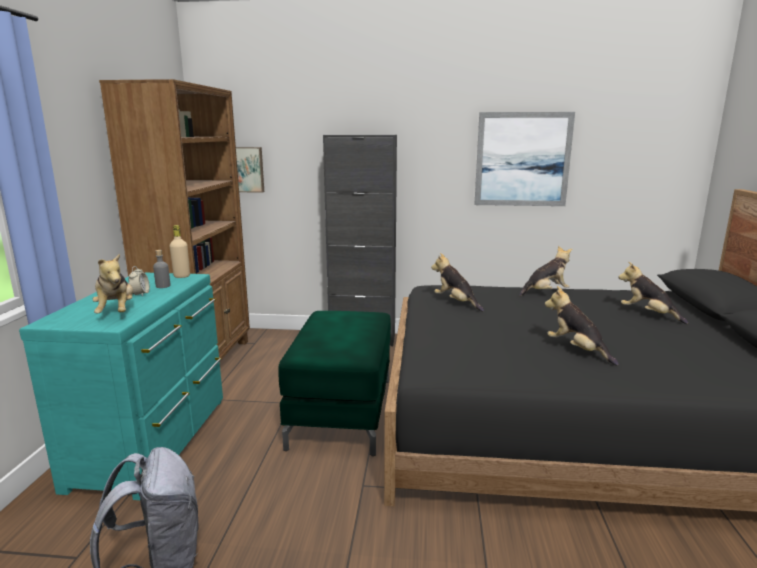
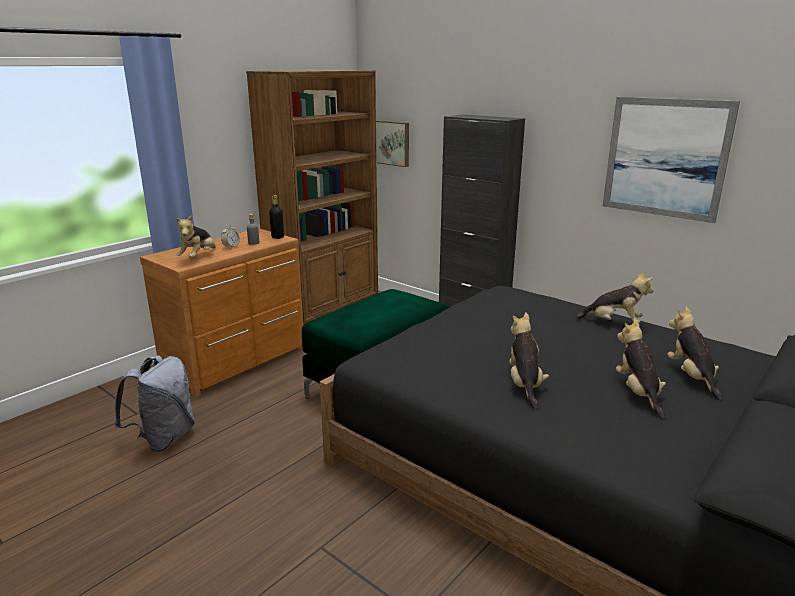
camera: 35 degrees right, 5 degrees up
(156, 440) = (238, 361): turquoise dresser -> brown dresser
(182, 276) = (277, 237): beige bottle -> black bottle
(456, 303) = (496, 310): plush toy -> plush toy (638, 393)

